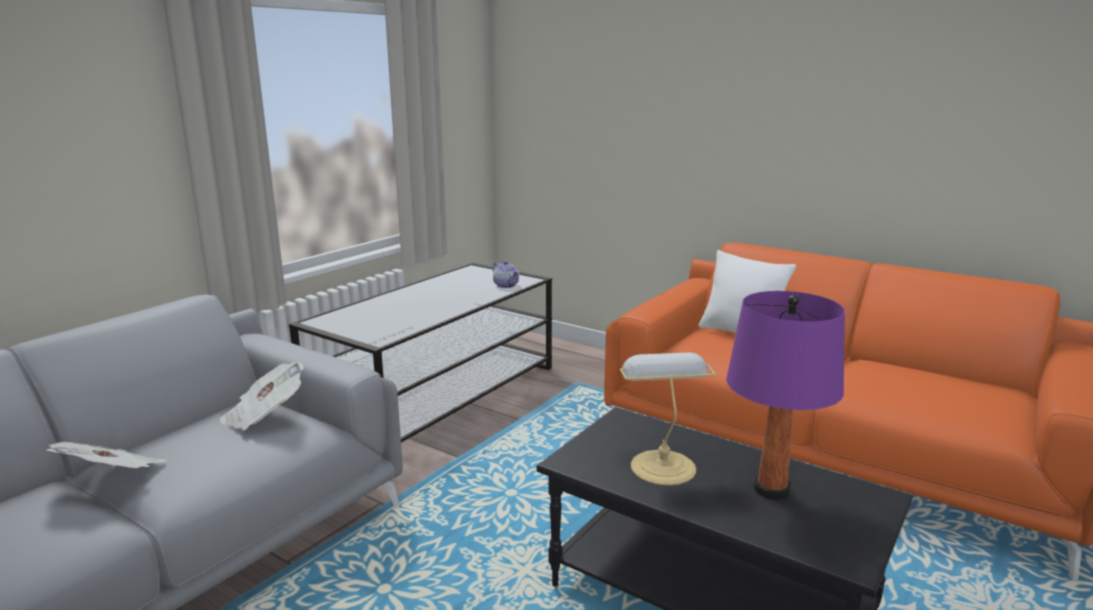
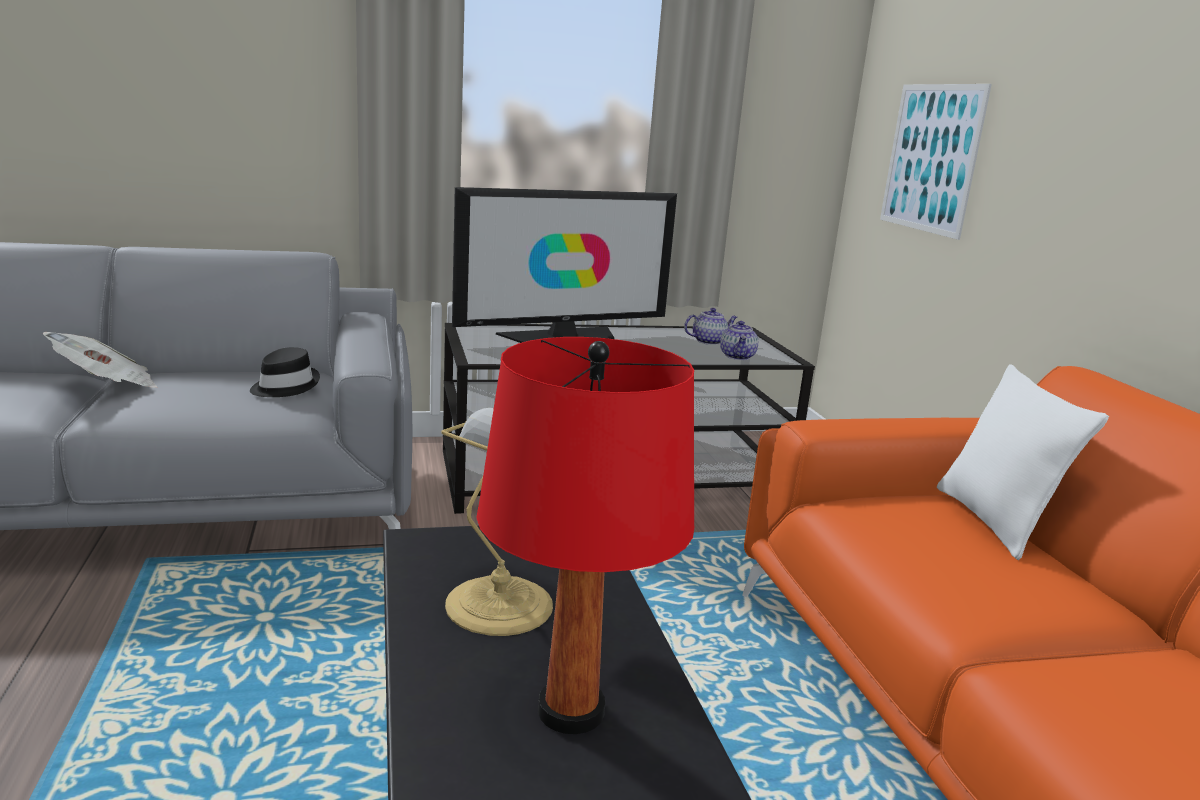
camera: 40 degrees right, 0 degrees up
(265, 416) = (284, 386): newspaper -> black hat
(386, 306) = (562, 336): none -> television
(472, 280) = (709, 341): none -> teapot
(573, 132) = (931, 158): none -> picture
(772, 490) = (570, 712): purple table lamp -> red table lamp

